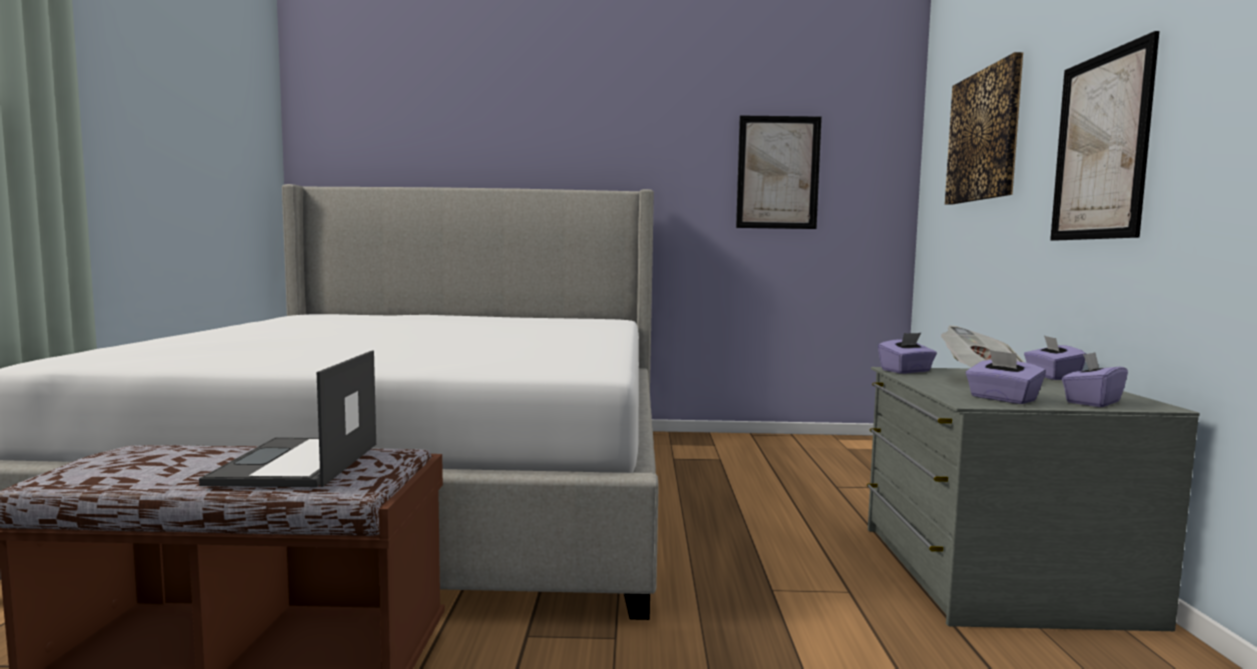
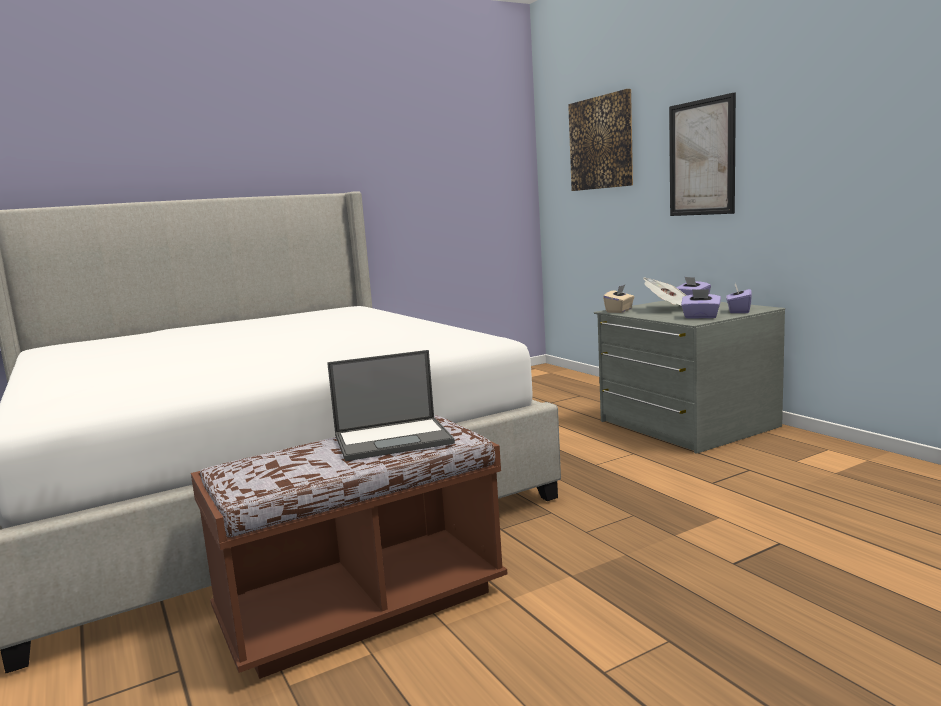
camera: 30 degrees left, 5 degrees up
(297, 464) = (394, 439): laptop -> laptop turned 75 degrees counterclockwise
(778, 173) = (443, 170): picture -> none
(906, 371) = (619, 311): purple tissue box -> beige tissue box

